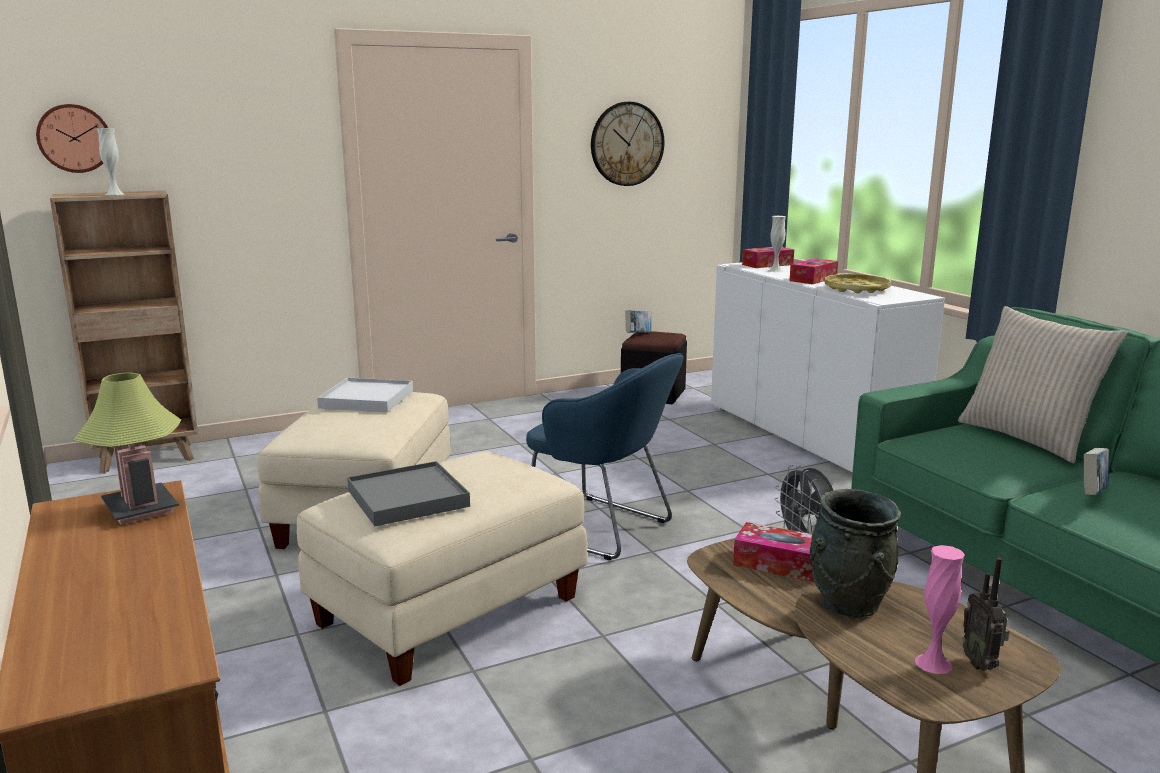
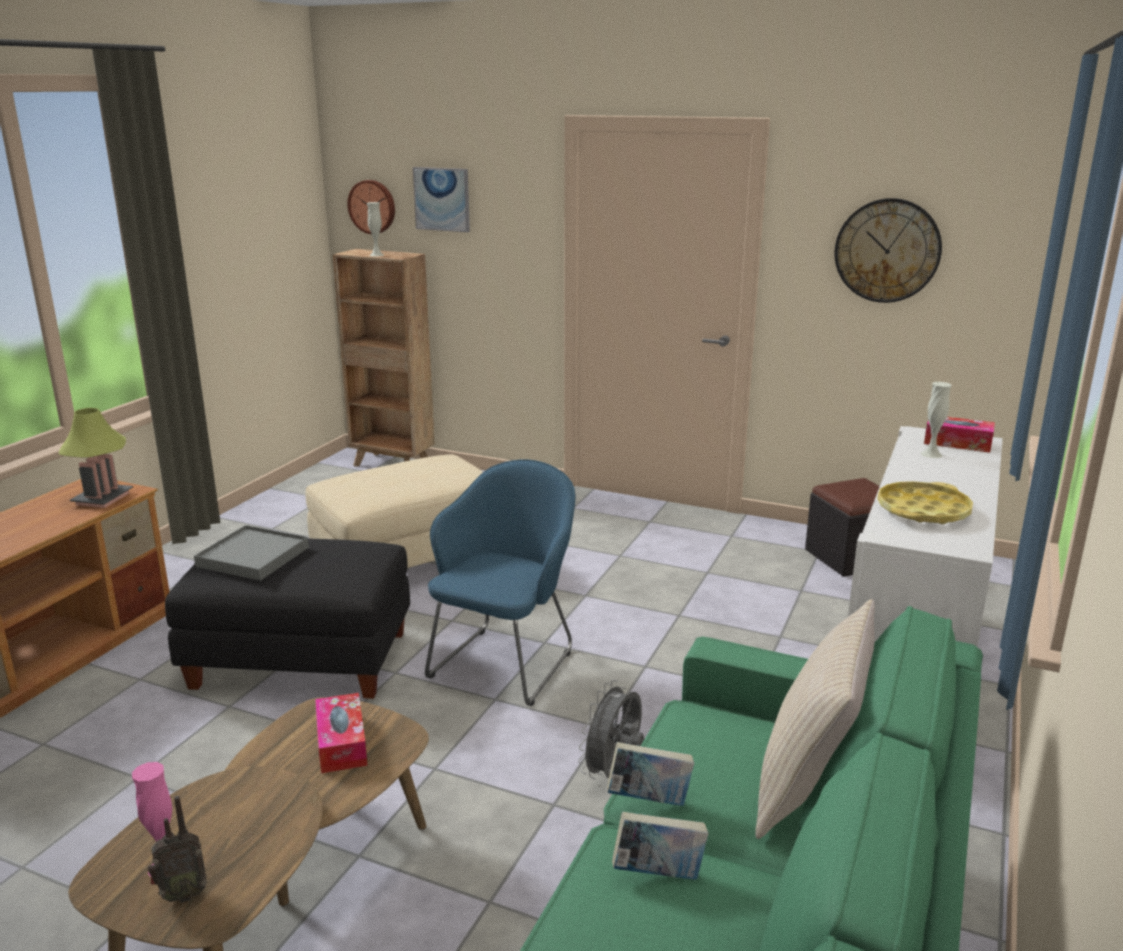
camera: 50 degrees right, 5 degrees up
(183, 123) = (442, 199): none -> picture
(366, 399) = (428, 468): white tray -> none
(449, 609) = (302, 659): beige ottoman -> black ottoman
(604, 529) = (506, 661): blue armchair -> blue armchair turned 150 degrees counterclockwise
(638, 335) = (843, 483): book -> book (649, 800)
(813, 279) = (928, 480): tissue box -> none
(847, 603) = (252, 793): grey vase -> none
(981, 664) = (182, 894): radio -> radio turned 150 degrees counterclockwise

